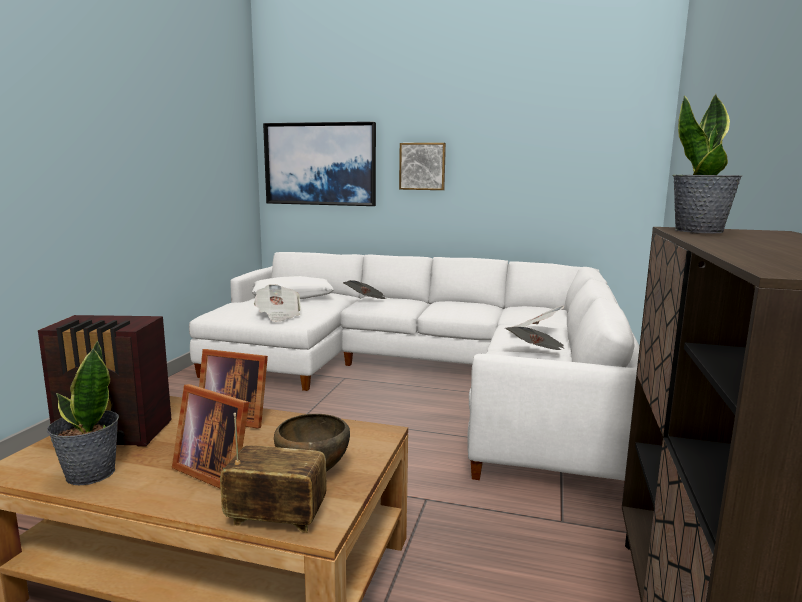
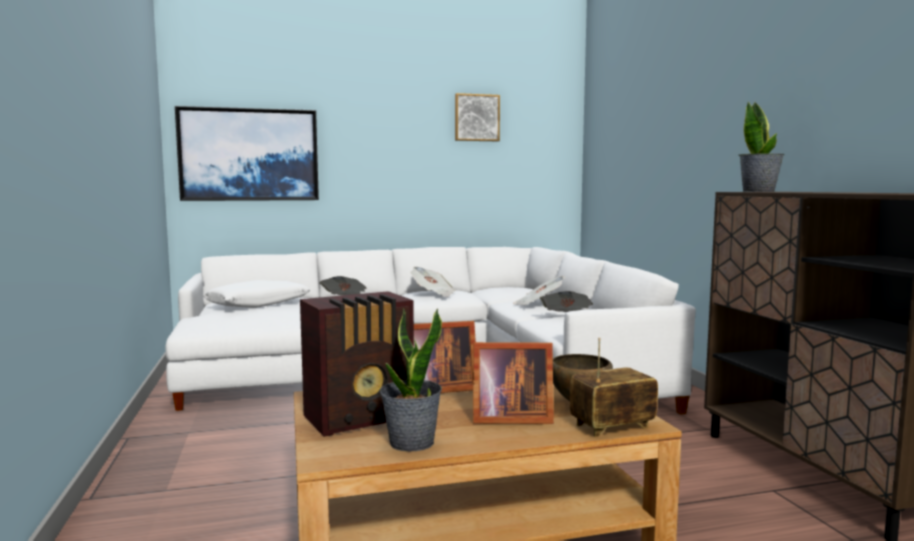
camera: 30 degrees left, 5 degrees down
(278, 315) = (275, 321): newspaper -> newspaper (433, 294)
(422, 166) = (368, 158): picture -> picture (476, 118)

